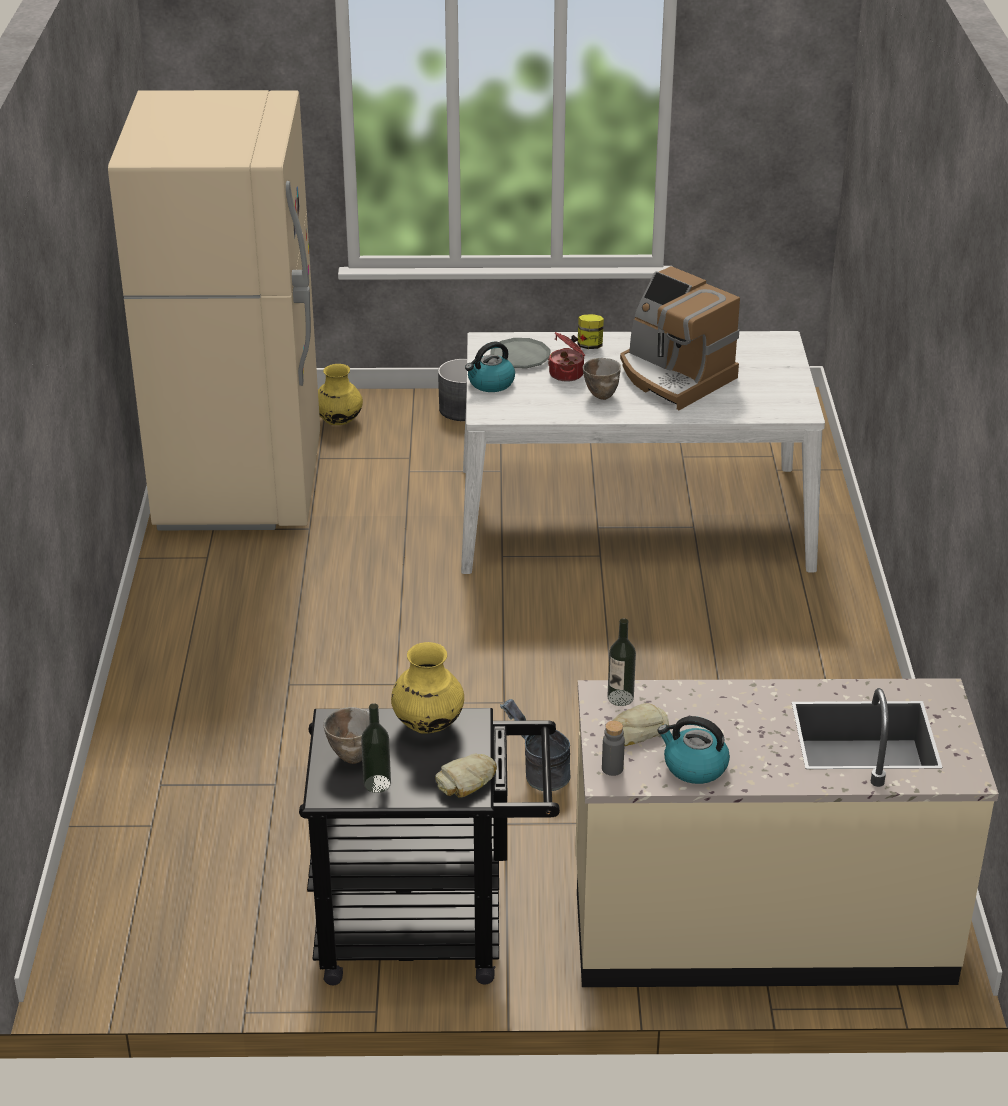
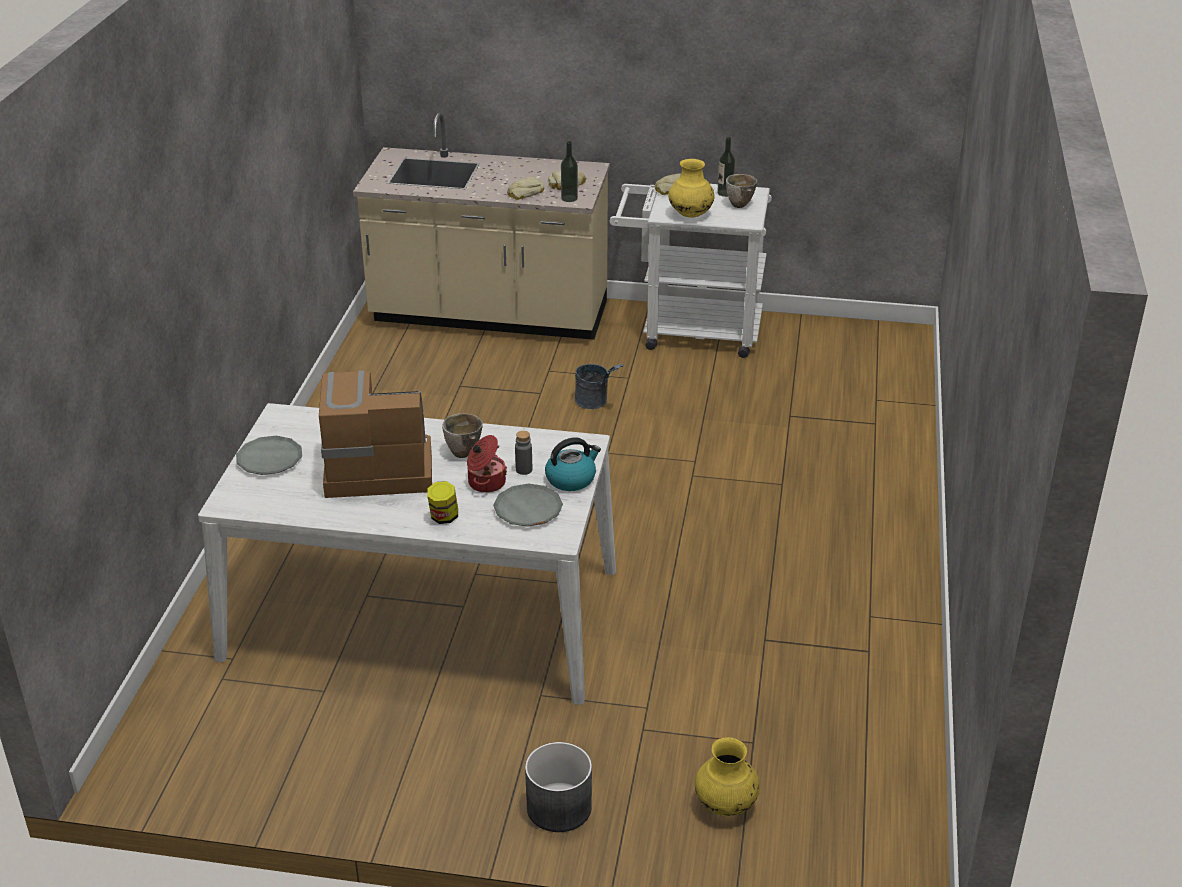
camera: 170 degrees left, 0 degrees up
(240, 484) = (846, 711): beige fridge -> none
(430, 931) = (689, 331): black cart -> white cart
(612, 768) = (589, 171): grey bottle -> grey bottle (524, 470)
(674, 377) = (376, 467): coffee machine -> coffee machine turned 60 degrees counterclockwise
(694, 767) = (542, 168): kettle -> none
(695, 703) = (524, 193): none -> bread
(776, 374) = (270, 460): none -> grey plate

